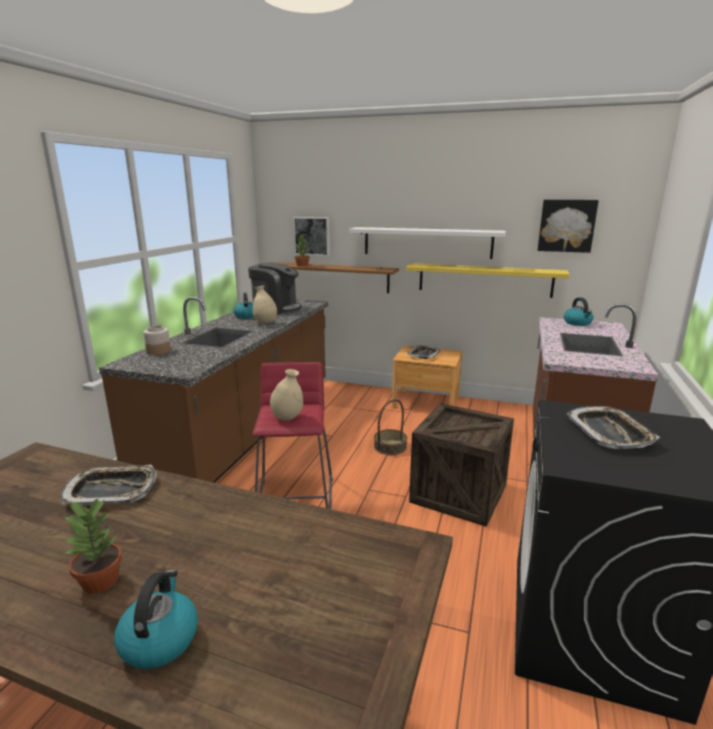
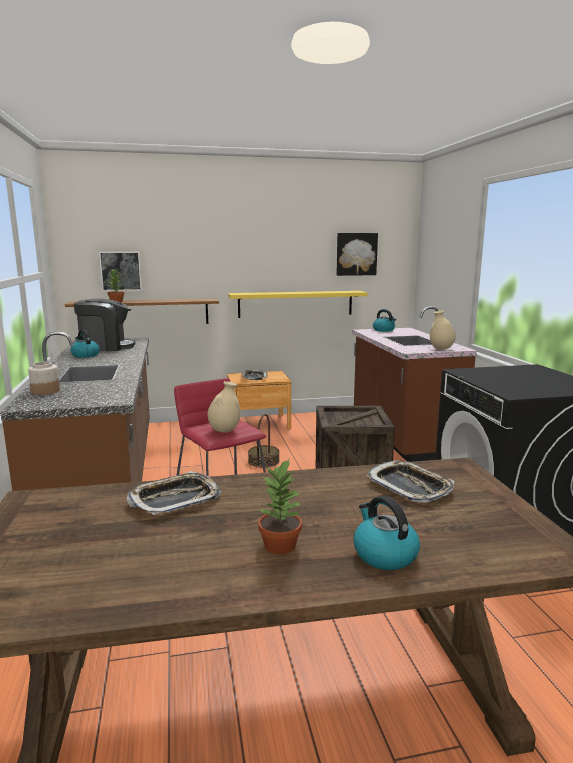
camera: 30 degrees left, 5 degrees down
(265, 323) = (119, 358): beige vase -> beige vase (441, 349)
(427, 242) = (242, 272): white shelf -> none
(609, 433) = (507, 377): tray -> tray (409, 486)

